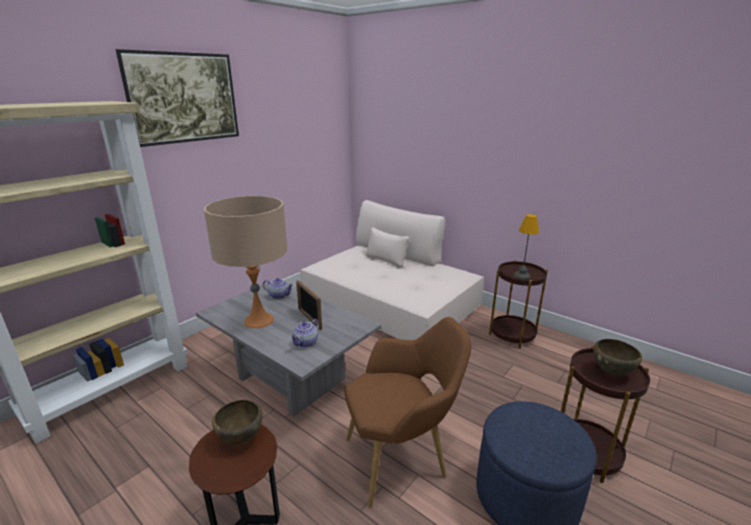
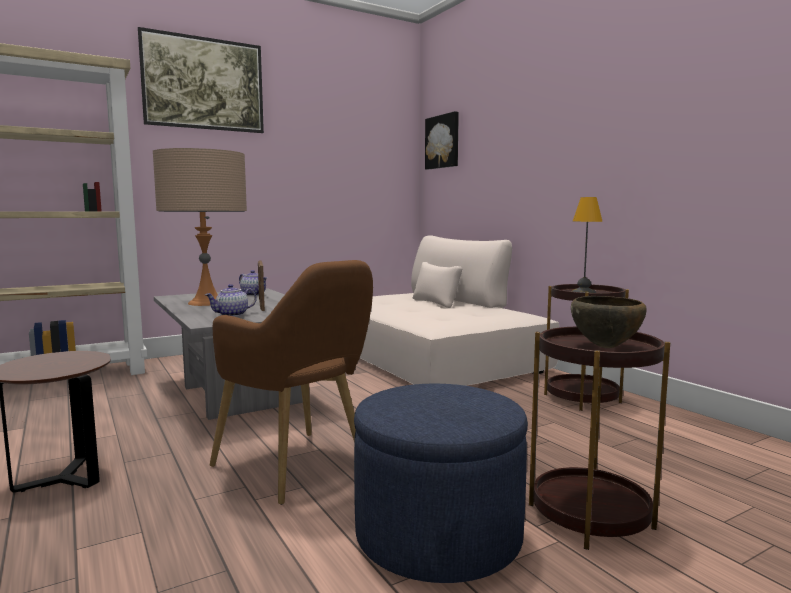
camera: 20 degrees right, 15 degrees down
(240, 439) = (73, 358): brown bowl -> none
(375, 127) = (443, 142): none -> picture
(402, 458) = (298, 470): brown armchair -> brown armchair turned 45 degrees clockwise

